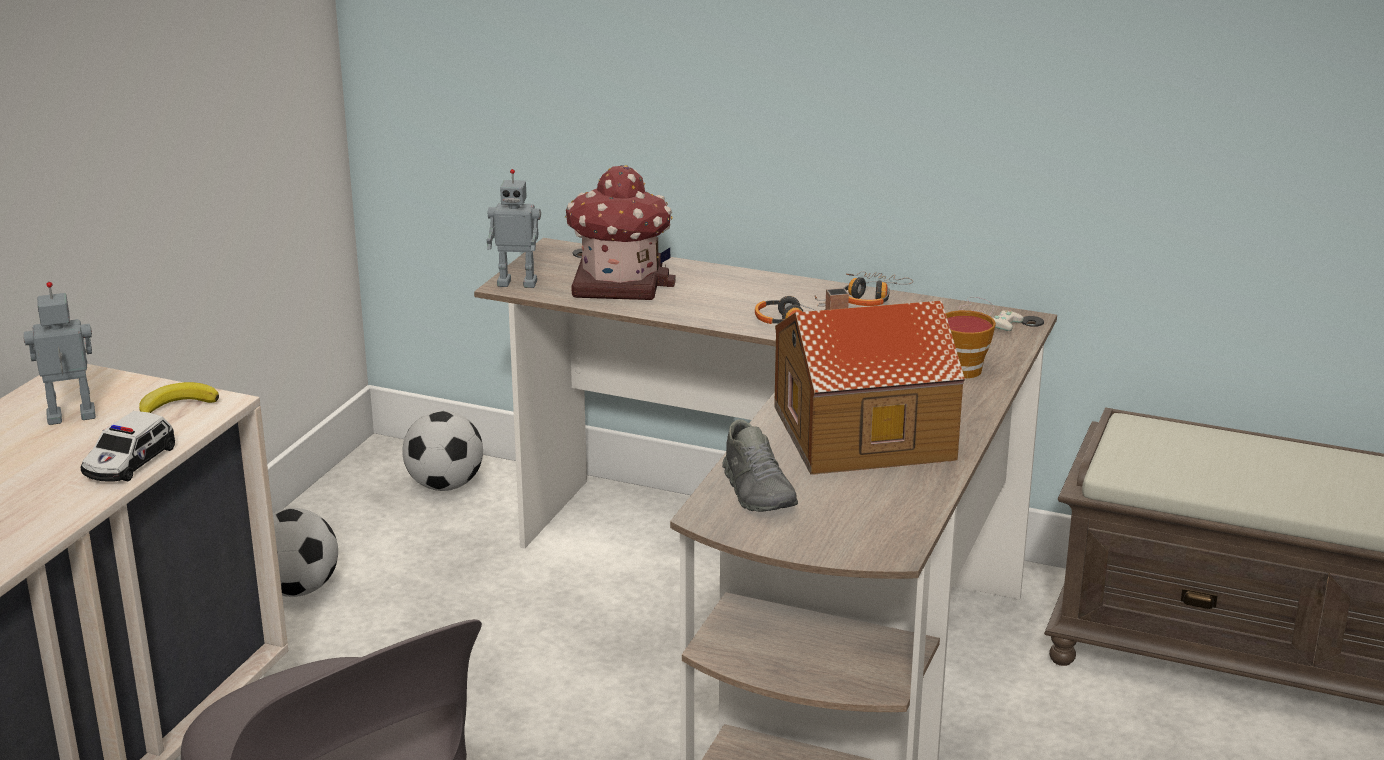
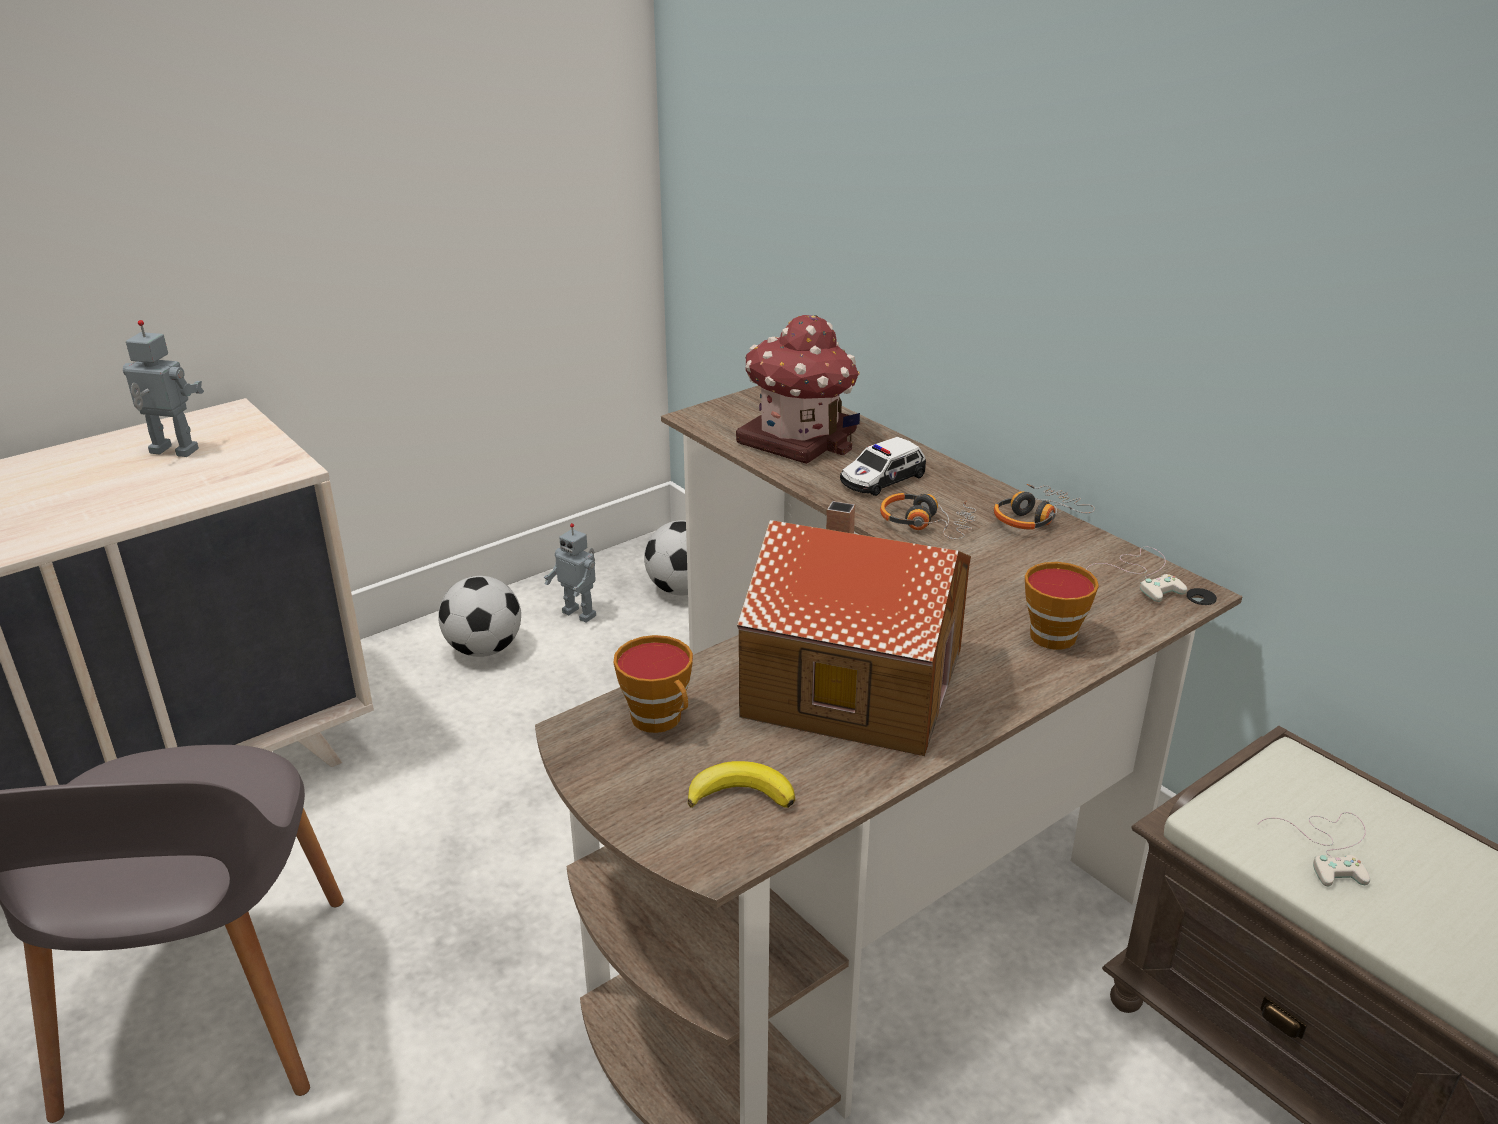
camera: 30 degrees right, 5 degrees up
(129, 462) = (151, 505): toy car -> toy car (881, 479)
(177, 405) = (259, 461): banana -> banana (741, 794)
(517, 283) = (707, 416): toy robot -> toy robot (580, 613)
(758, 492) = (661, 720): grey shoe -> cup
(1191, 466) = (1329, 847): none -> white game controller

